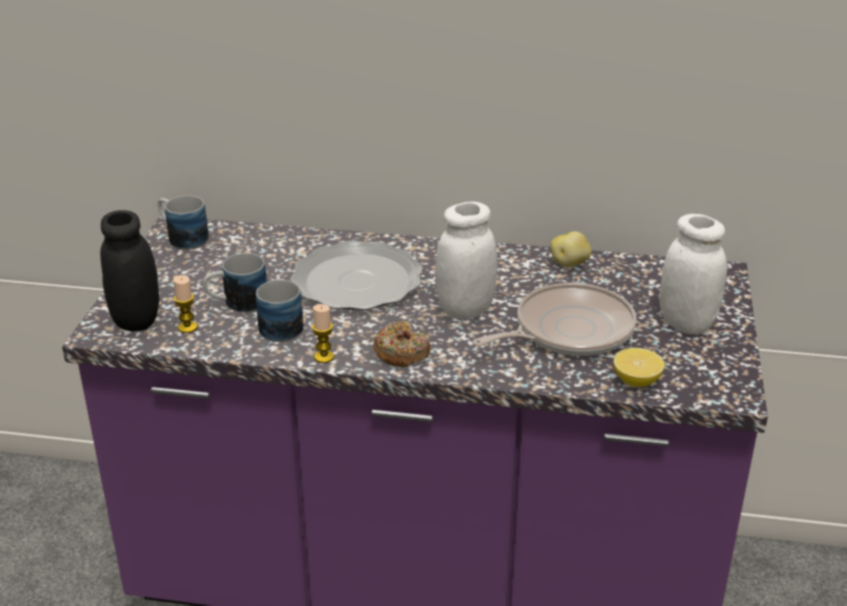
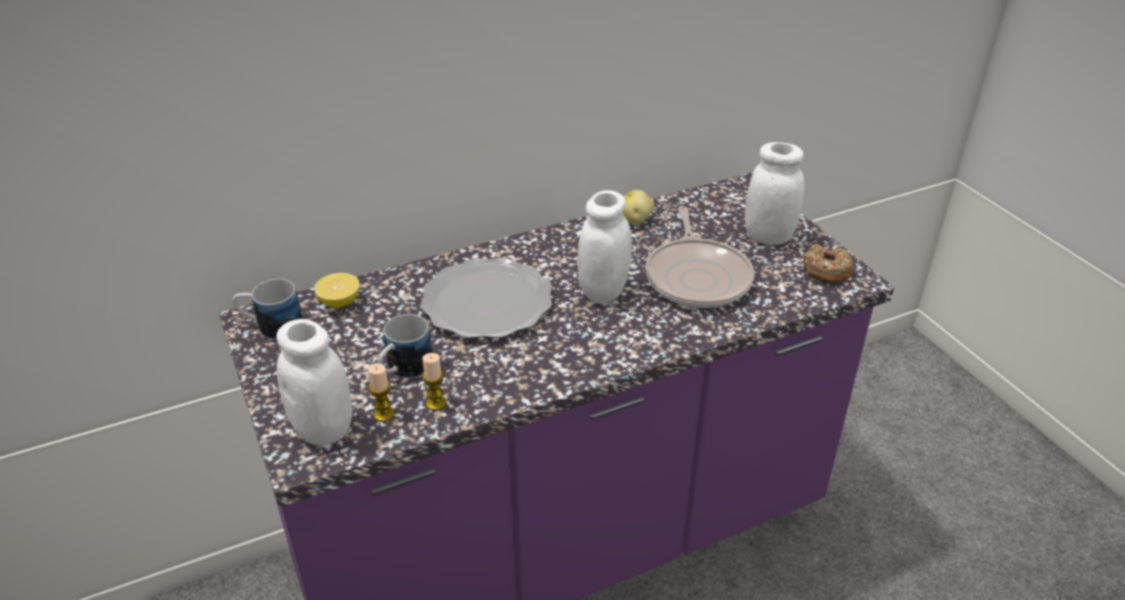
camera: 35 degrees left, 5 degrees up
(136, 320) = (323, 429): black jar -> white jar
(281, 324) = (467, 371): mug -> none
(324, 357) = (540, 385): candle -> candle (436, 403)
(401, 352) = (598, 352): donut -> donut (826, 271)
(568, 330) = (697, 277): frying pan -> frying pan turned 150 degrees clockwise
(636, 381) = (789, 298): lemon -> lemon (340, 302)

